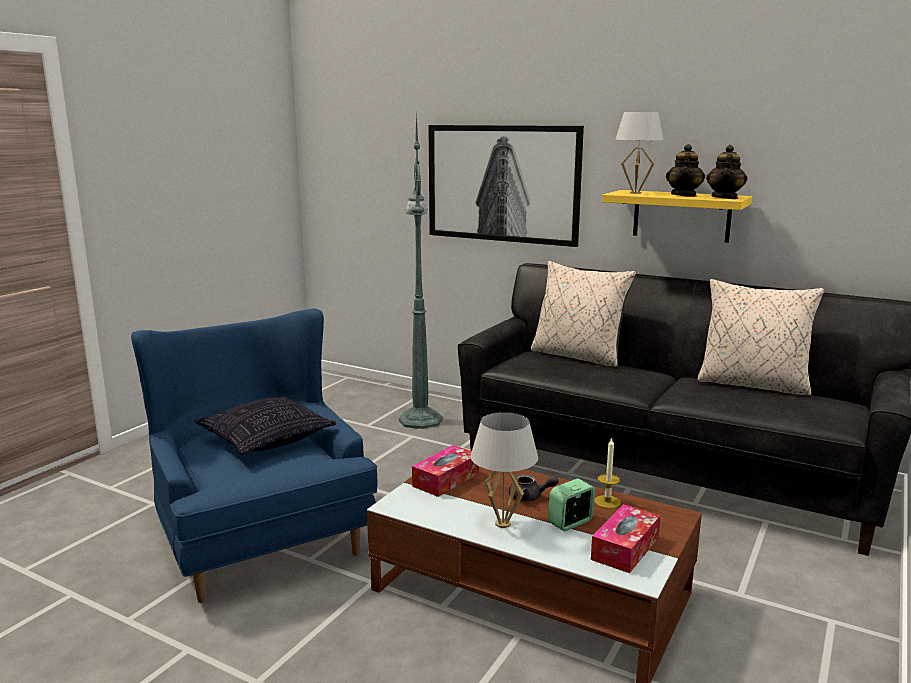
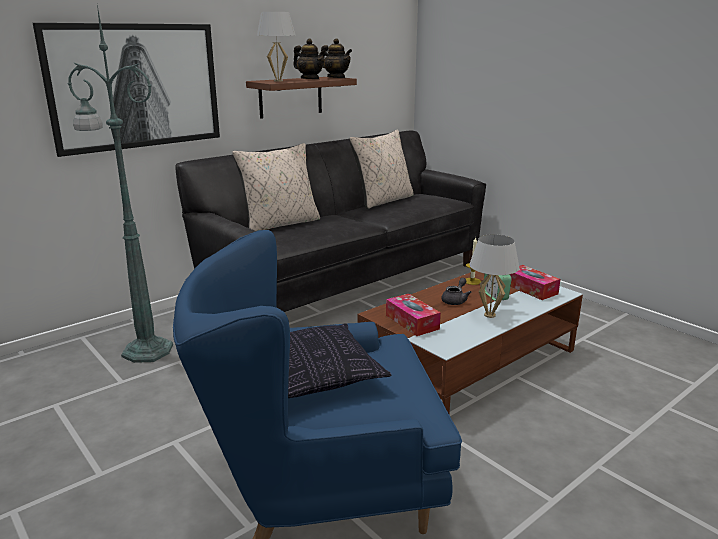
camera: 70 degrees left, 5 degrees up
(681, 216) = (290, 97): yellow shelf -> brown shelf

